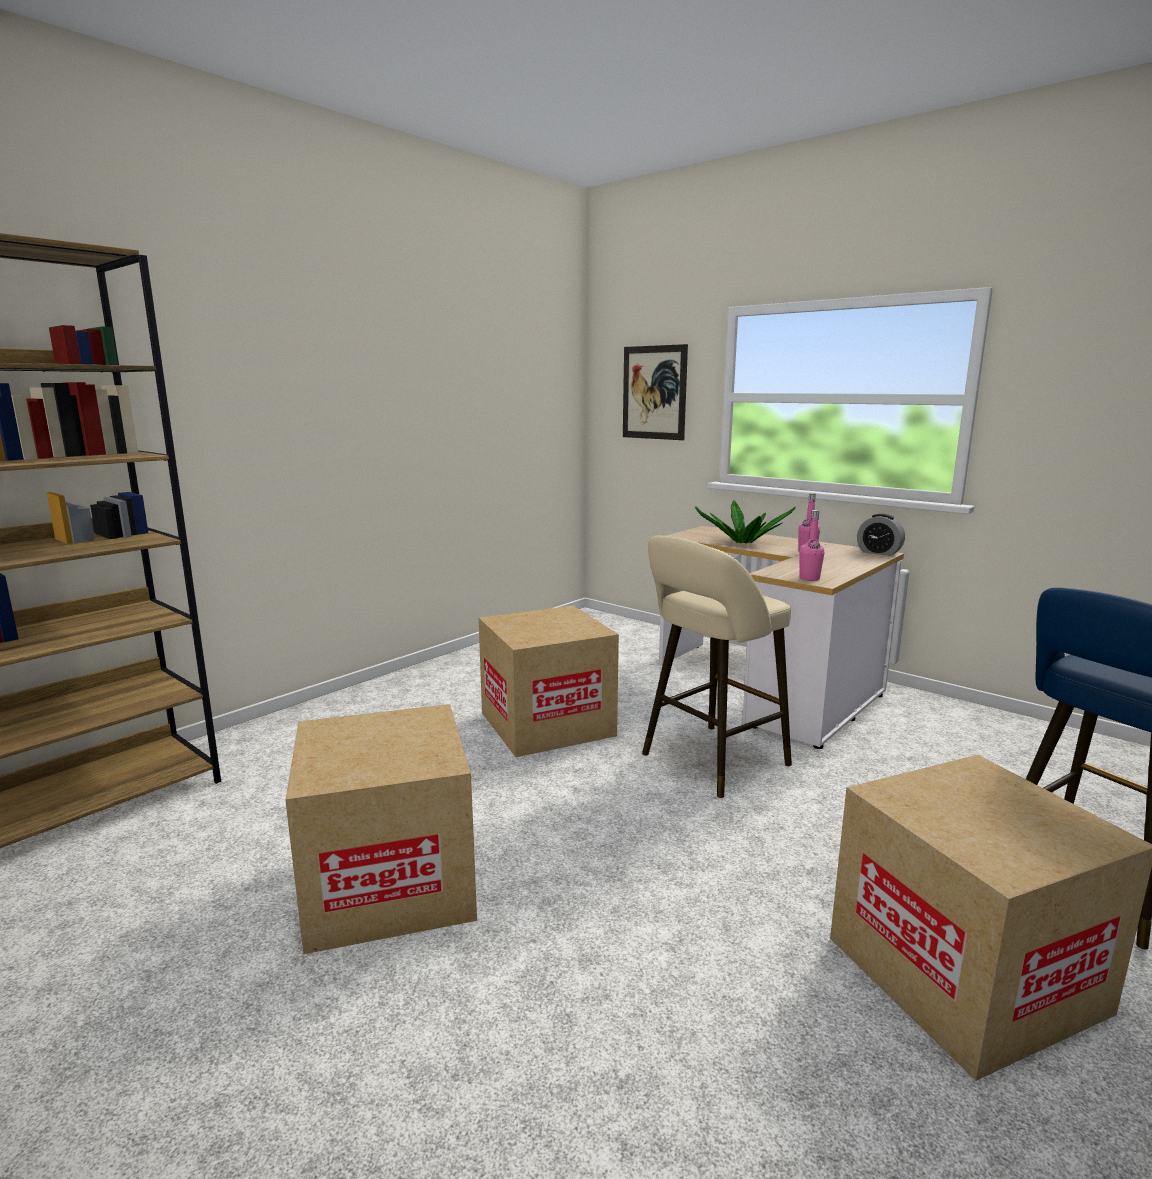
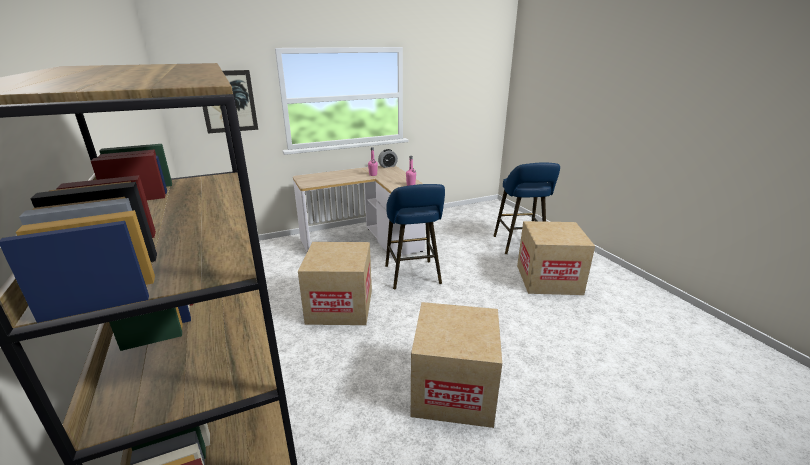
camera: 65 degrees left, 10 degrees up
(709, 762) = (413, 276): beige stool -> blue stool
(743, 542) = (339, 178): potted plant -> none

